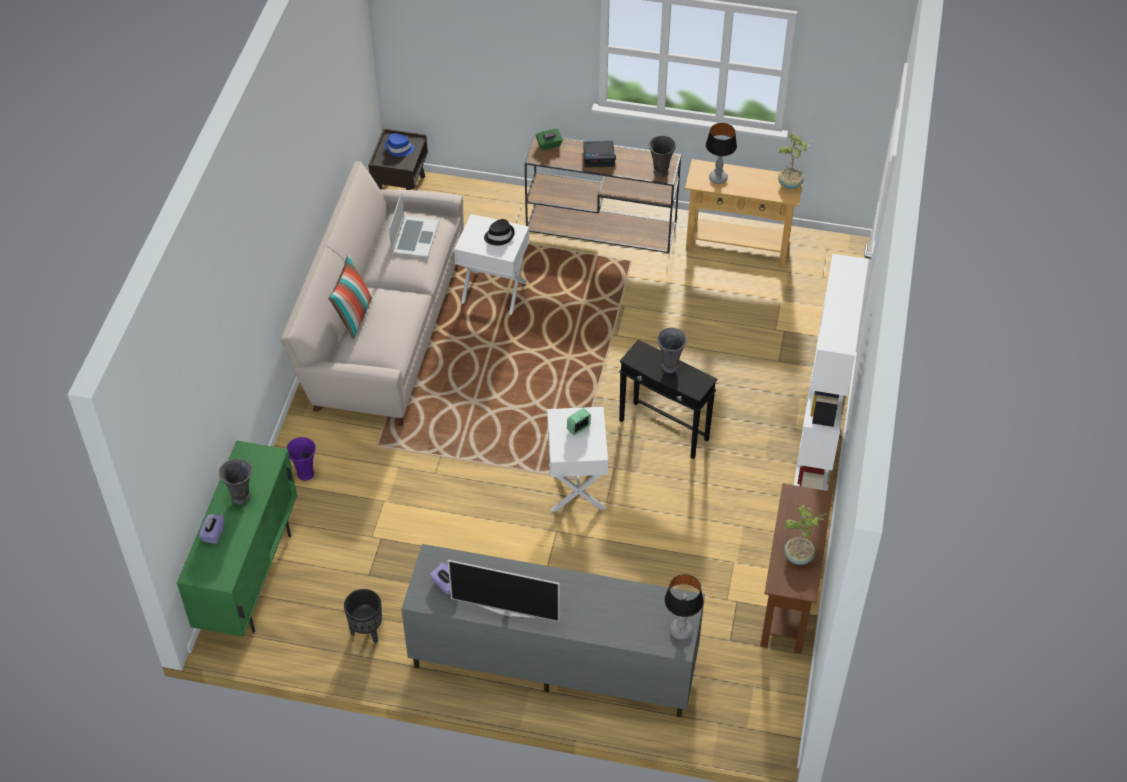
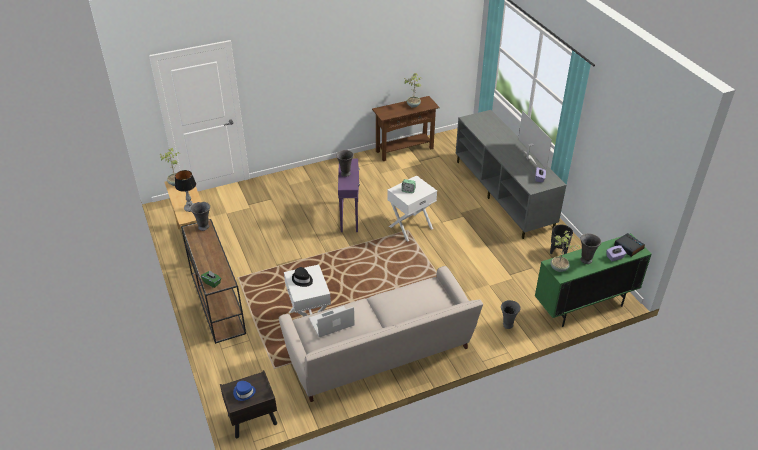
camera: 125 degrees left, 10 degrees down
(258, 457) = (559, 268): none -> potted plant
(305, 473) = (507, 325): purple vase -> grey vase
(353, 316) = (417, 315): pillow -> none
(599, 157) = (207, 256): alarm clock -> alarm clock (628, 247)
(664, 430) = (350, 215): black side table -> purple side table
(680, 631) = (481, 116): table lamp -> none
(816, 454) = (319, 169): white bookcase -> none

